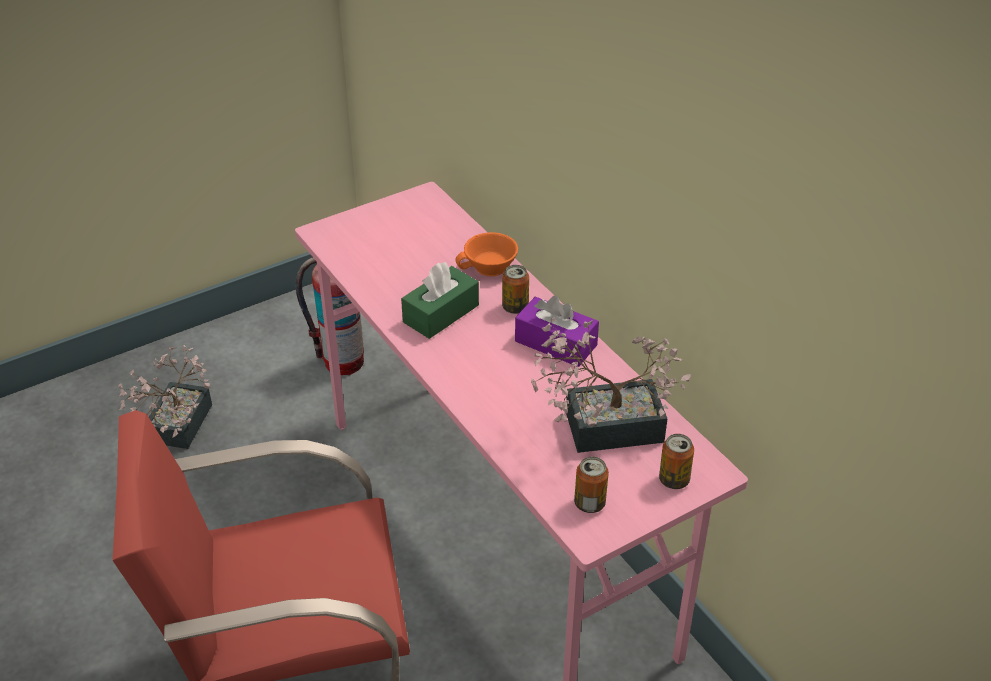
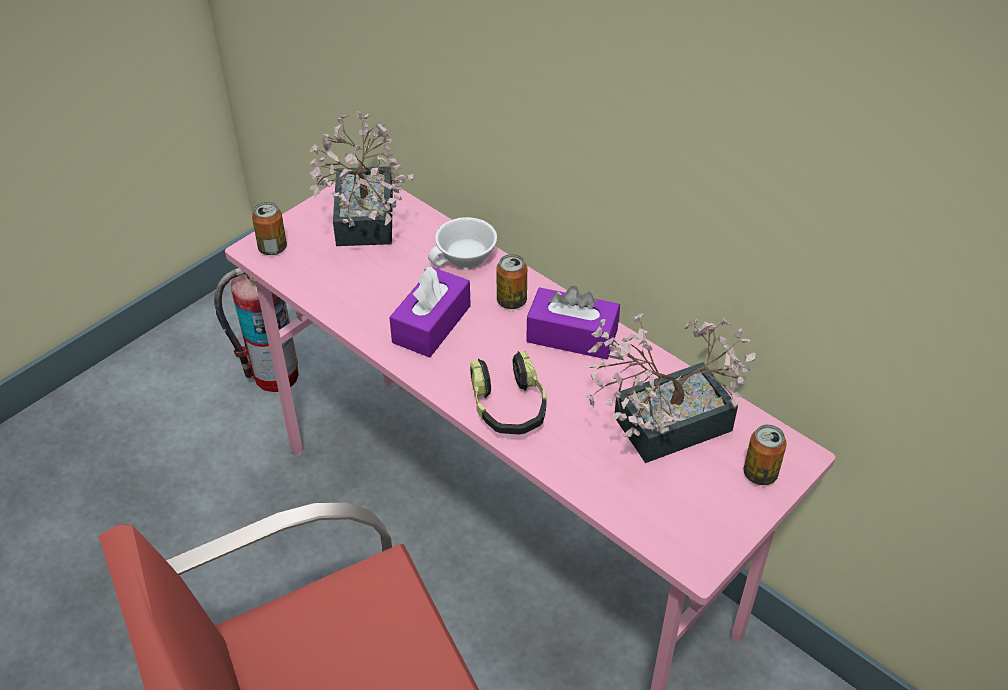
camera: 15 degrees left, 5 degrees up
(176, 429) = (108, 494): potted plant -> potted plant (363, 225)
(441, 313) = (431, 324): green tissue box -> purple tissue box
(480, 389) = (509, 407): none -> headphones
(489, 268) = (465, 259): orange cup -> white cup
(589, 503) = (682, 522): can -> can (273, 248)

